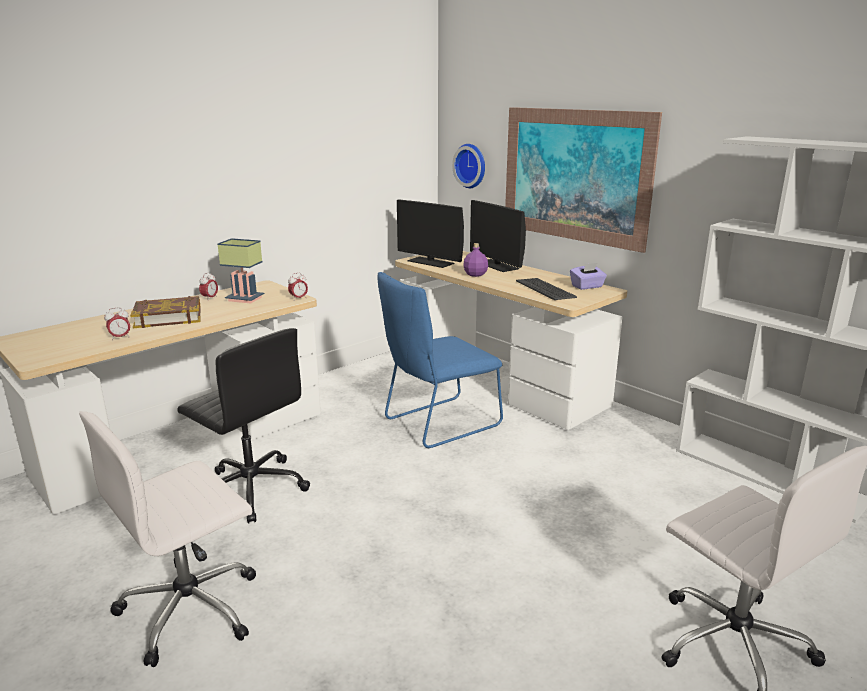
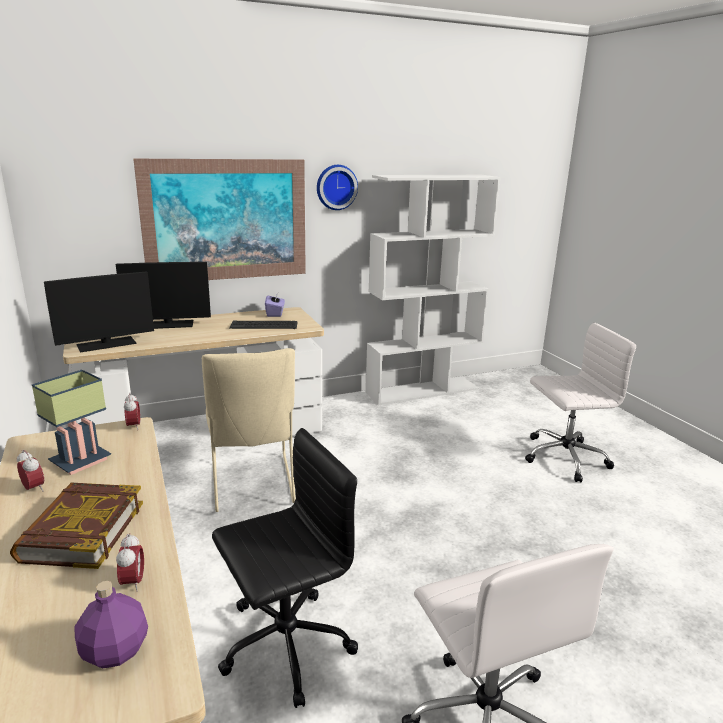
camera: 70 degrees left, 0 degrees up
(438, 423) = (253, 486): blue chair -> beige chair
(471, 165) = (80, 227): wall clock -> wall clock (336, 187)
(475, 274) = (183, 336): purple bottle -> purple bottle (116, 650)

